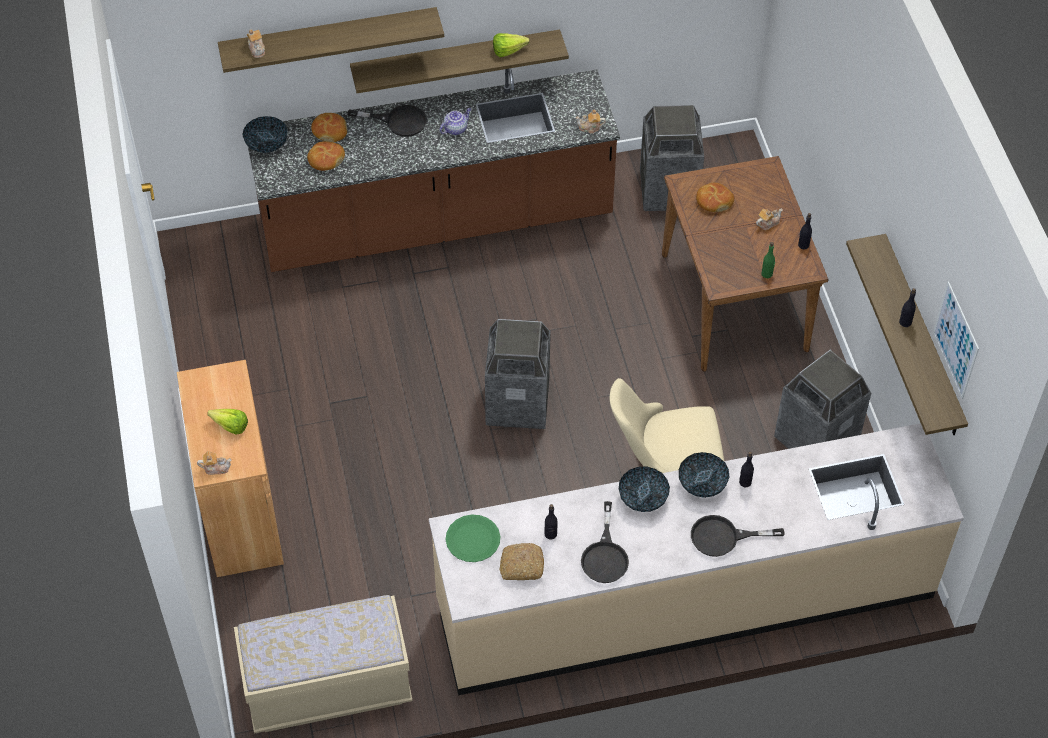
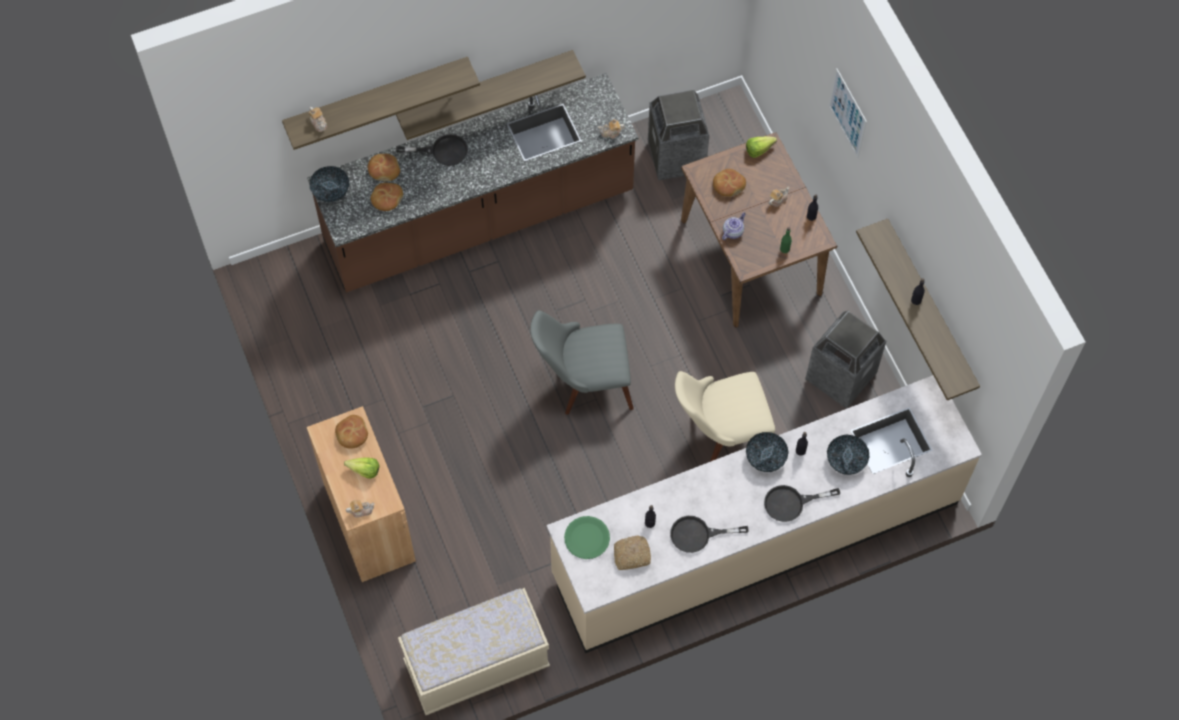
camera: 10 degrees left, 10 degrees up
(225, 386) = (352, 434): none -> bread
(456, 128) = (494, 151): teapot -> teapot (733, 231)
(511, 51) = (535, 78): lettuce -> lettuce (761, 149)
(517, 403) = (583, 382): trash can -> grey chair
(605, 555) = (698, 535): black frying pan -> black frying pan turned 90 degrees clockwise
(643, 497) = (719, 478): bowl -> bowl (846, 460)
(955, 340) = (963, 321): picture -> picture (847, 113)

